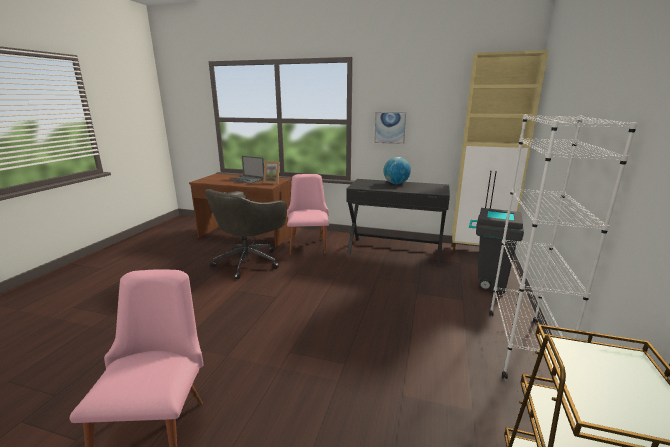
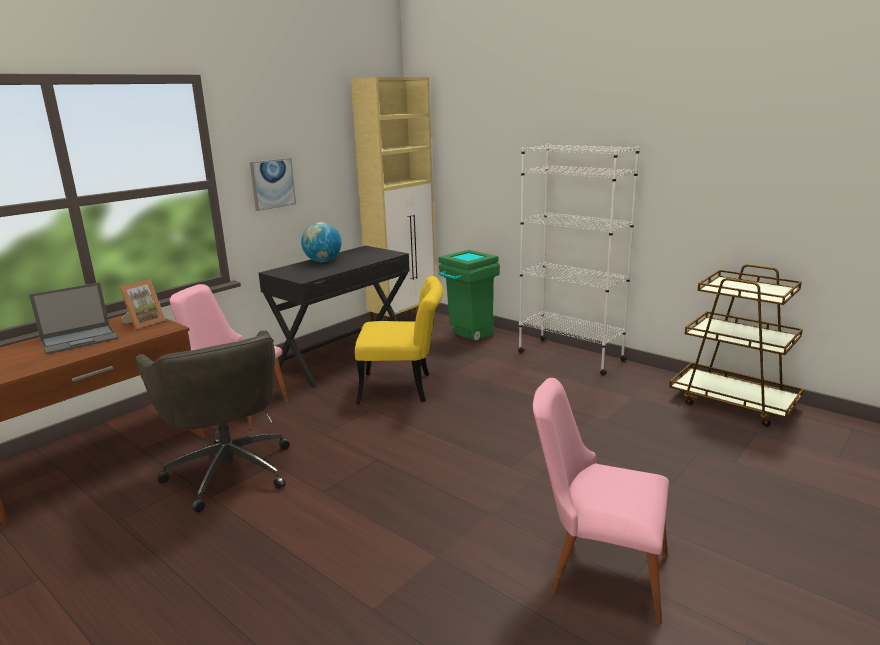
camera: 65 degrees left, 0 degrees up
(372, 281) = (404, 388): none -> yellow chair
(487, 283) = (468, 336): grey trash can -> green trash can

